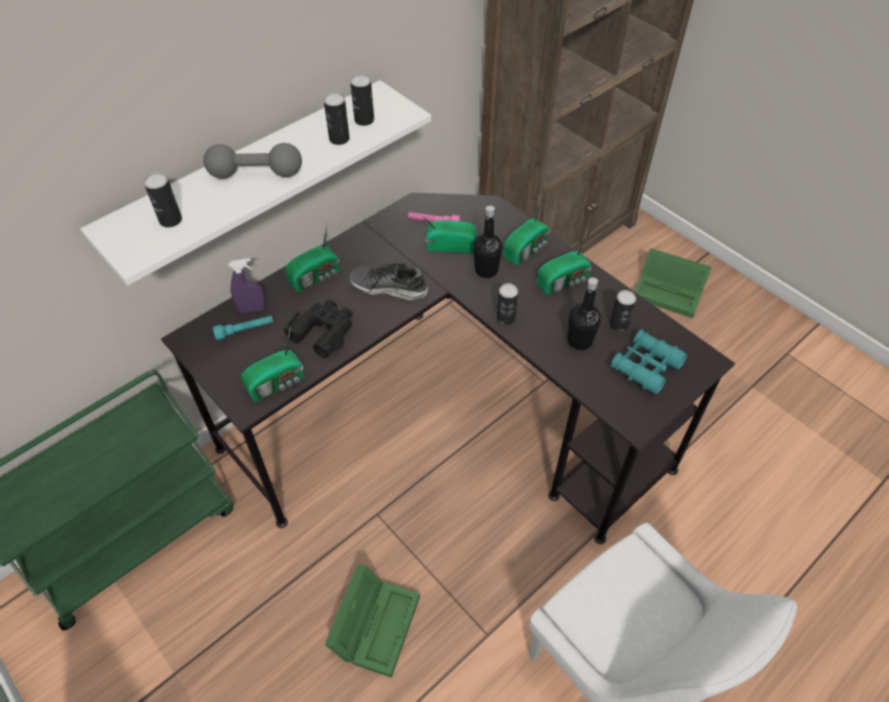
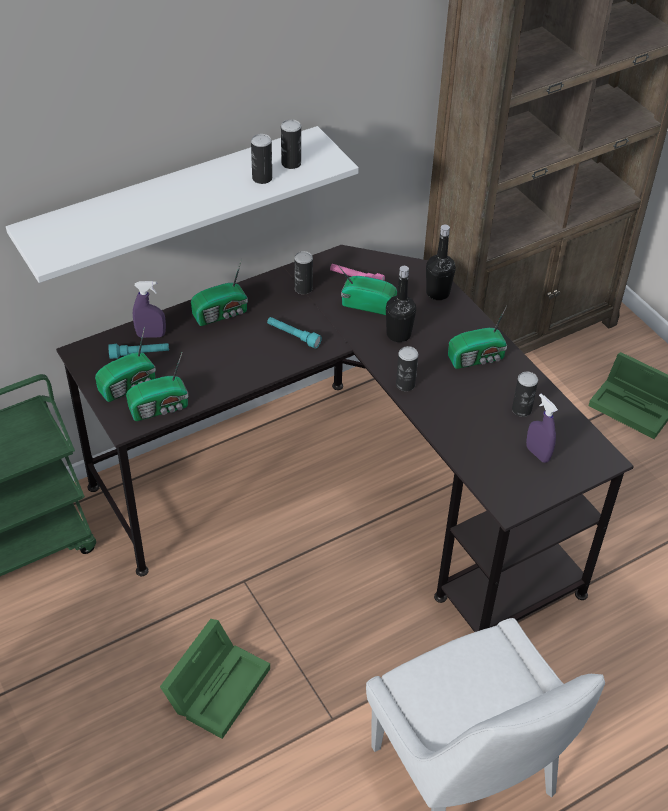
camera: 10 degrees right, 5 degrees down
(170, 220) = (88, 231): can -> can (303, 288)
(256, 173) = (175, 200): grey dumbbell -> none
(324, 331) = (217, 367): black binoculars -> none
(389, 288) = (293, 336): shoe -> turquoise flashlight
(527, 249) = (448, 320): radio -> radio (129, 386)
(579, 341) = (476, 418): black bottle -> black bottle (437, 293)
(646, 366) = (537, 453): turquoise binoculars -> purple spray bottle

